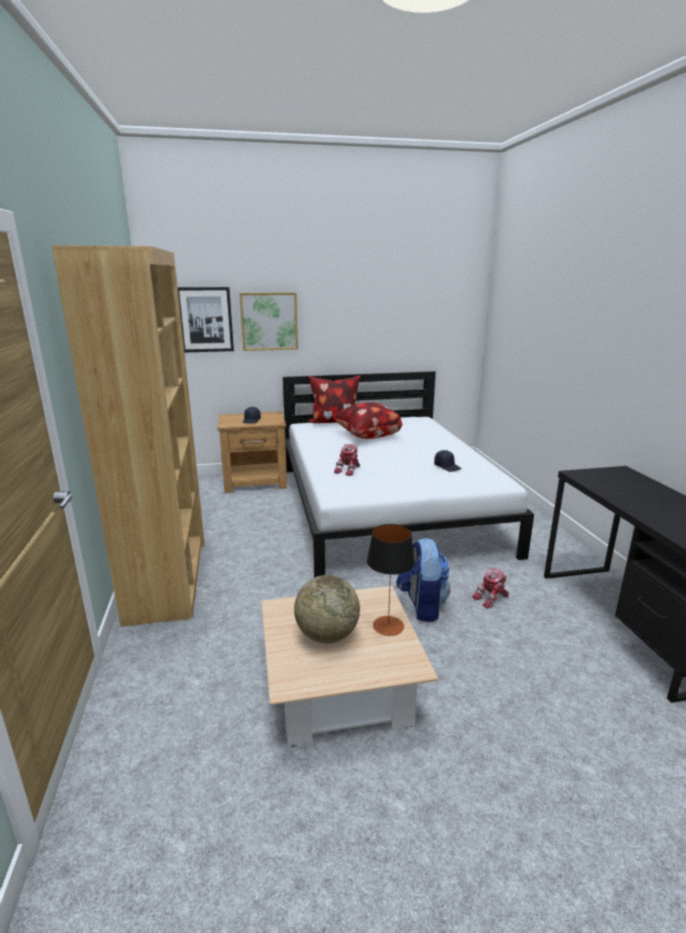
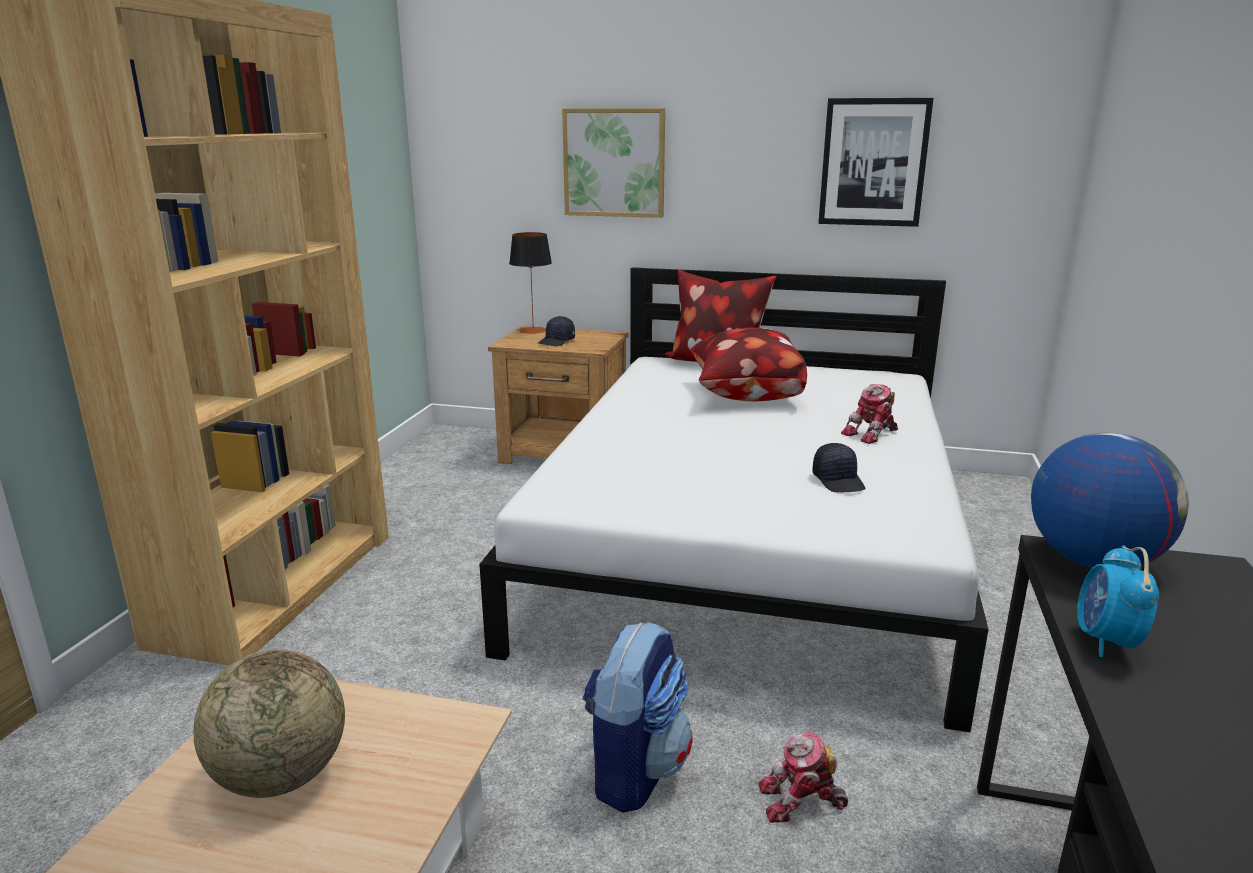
camera: 25 degrees right, 0 degrees up
(205, 319) = (507, 156): picture -> picture (873, 162)
(349, 470) = (630, 454): toy robot -> toy robot (872, 434)
(388, 625) = (407, 796): table lamp -> table lamp (533, 330)
(588, 475) = (1092, 561): none -> globe
(617, 498) = (1106, 641): none -> alarm clock

